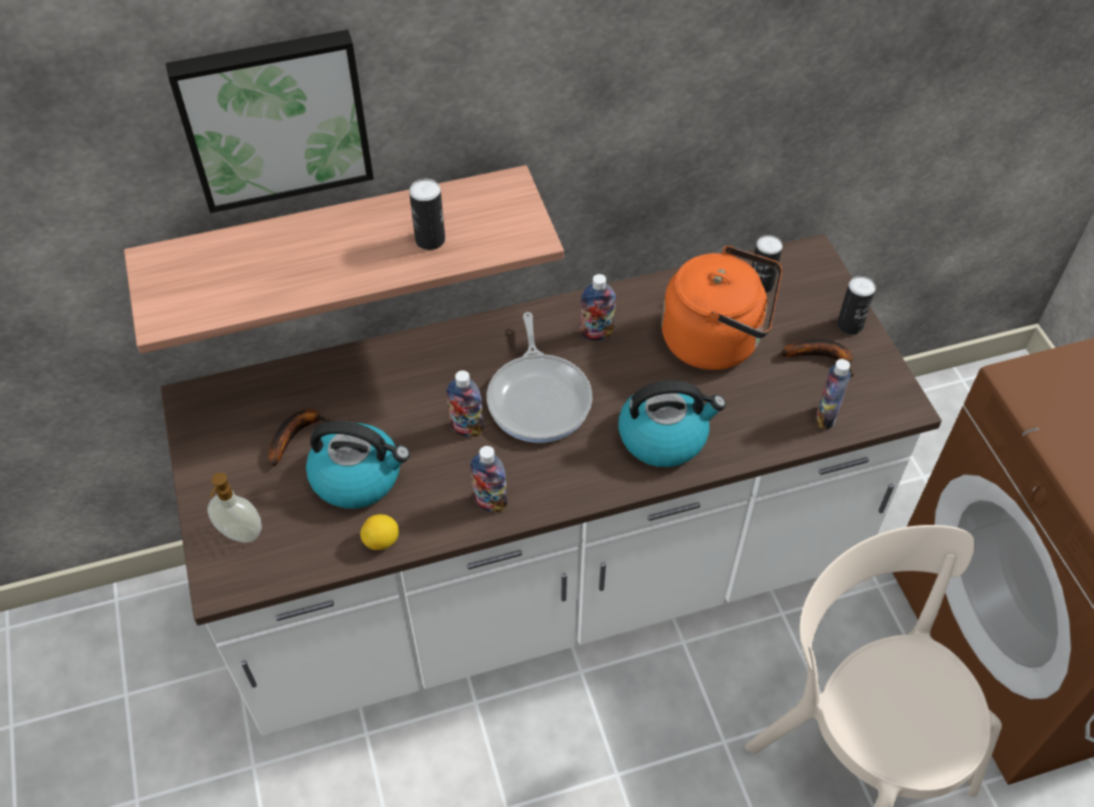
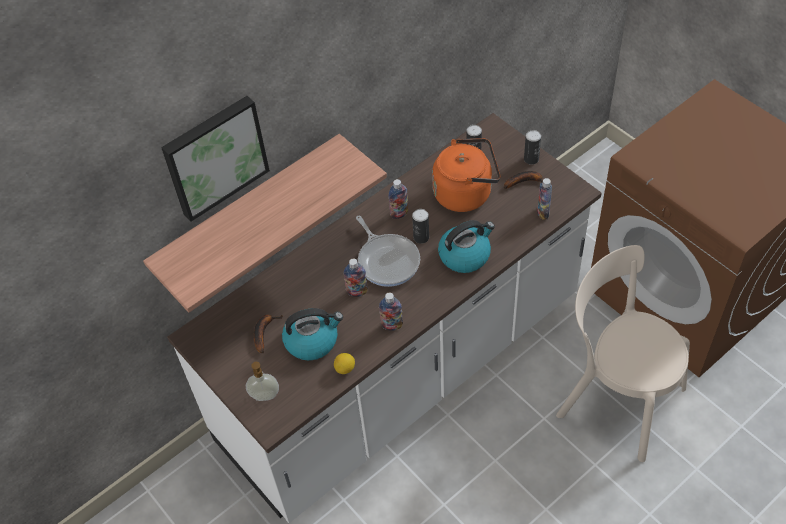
camera: 20 degrees left, 0 degrees up
(430, 239) = (312, 193): can -> can (421, 237)

